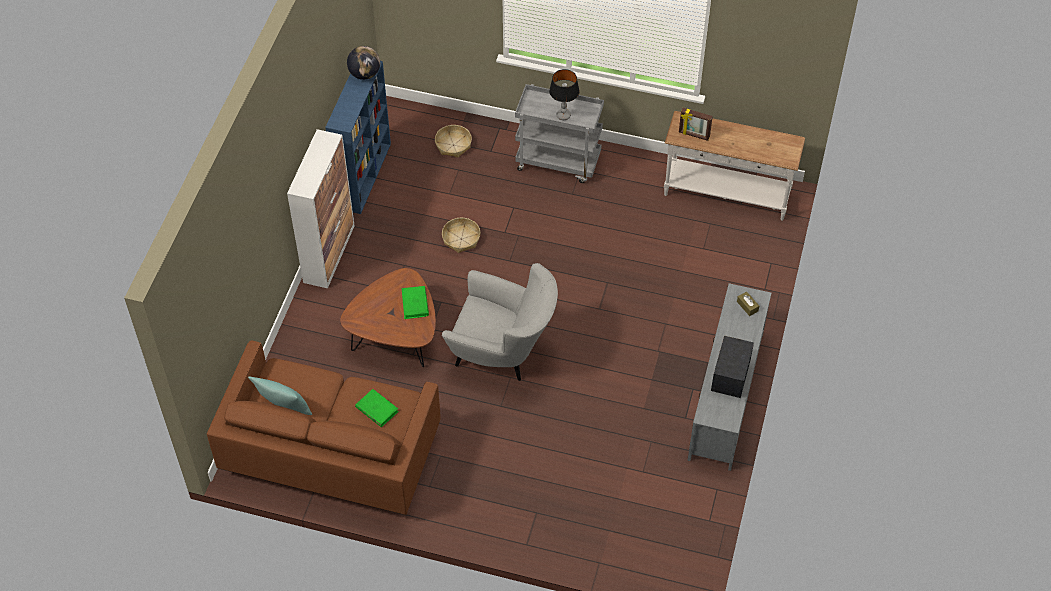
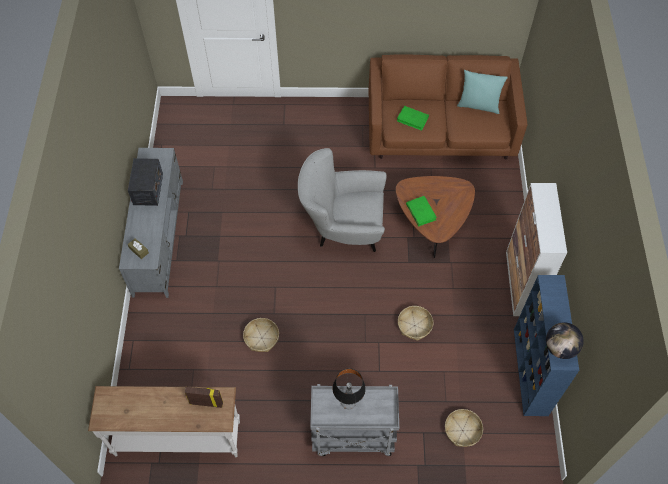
camera: 165 degrees right, 5 degrees up
(626, 262) = (261, 338): none -> basket

